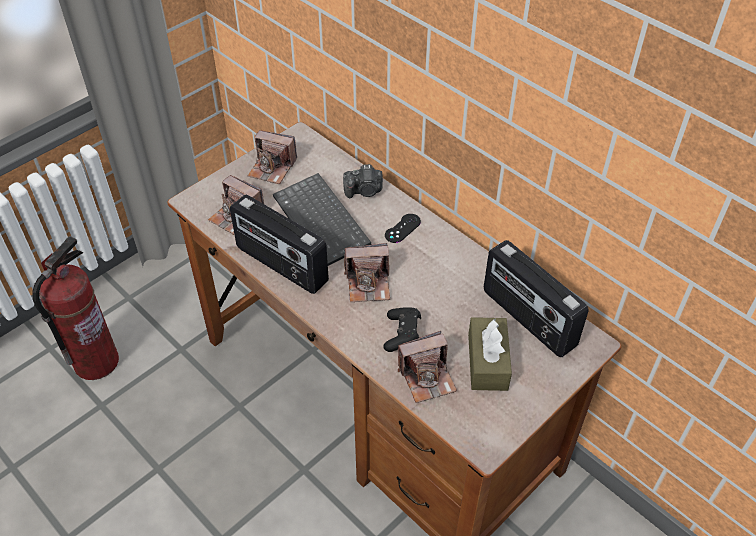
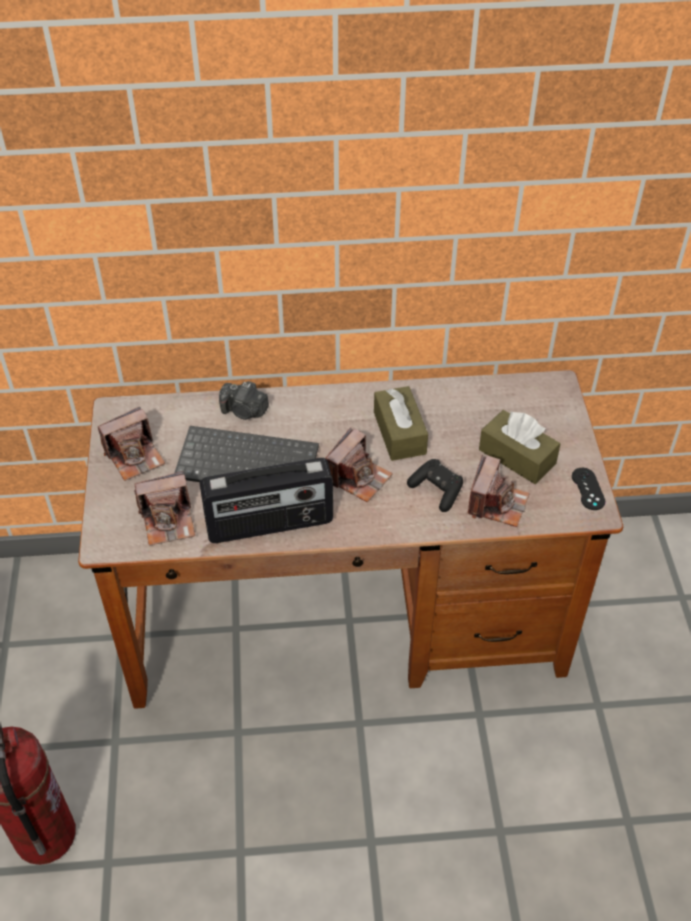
camera: 50 degrees left, 0 degrees up
(364, 191) = (244, 411): camera -> camera turned 75 degrees clockwise
(402, 228) = (319, 415): black game controller -> black game controller (588, 489)
(434, 280) = (399, 433): none -> brown tissue box
(527, 319) = (498, 404): radio -> none

